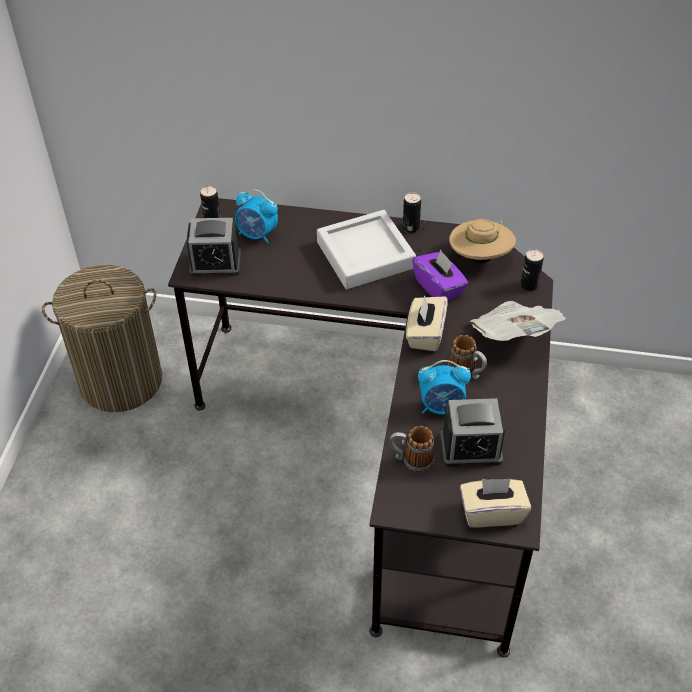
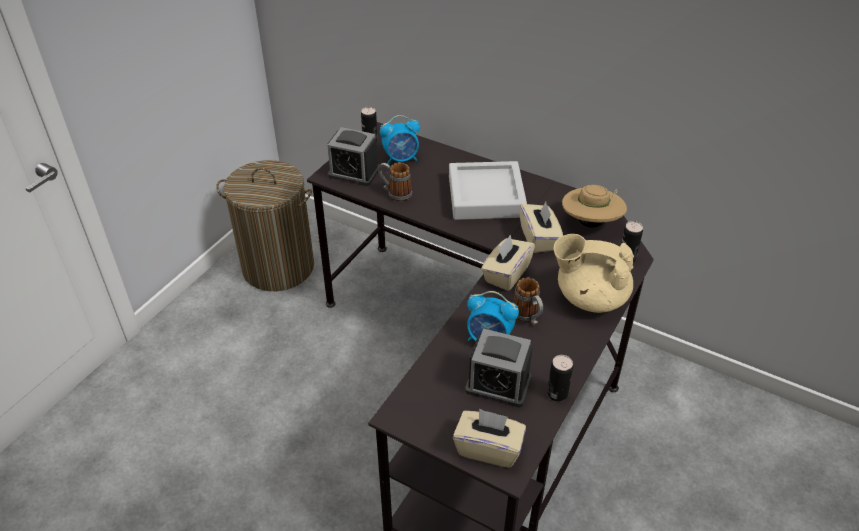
camera: 20 degrees right, 5 degrees down
(257, 235) = (401, 159): alarm clock -> alarm clock turned 60 degrees counterclockwise
(411, 228) = (539, 184): can -> can (557, 393)
(411, 460) = (436, 378): mug -> mug (395, 193)
(439, 288) = (539, 239): purple tissue box -> beige tissue box
(513, 336) = (589, 297): newspaper -> beige teapot

